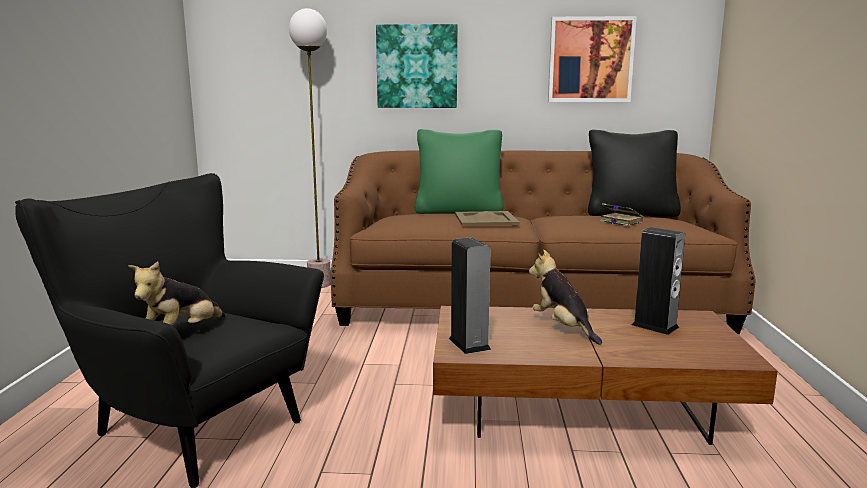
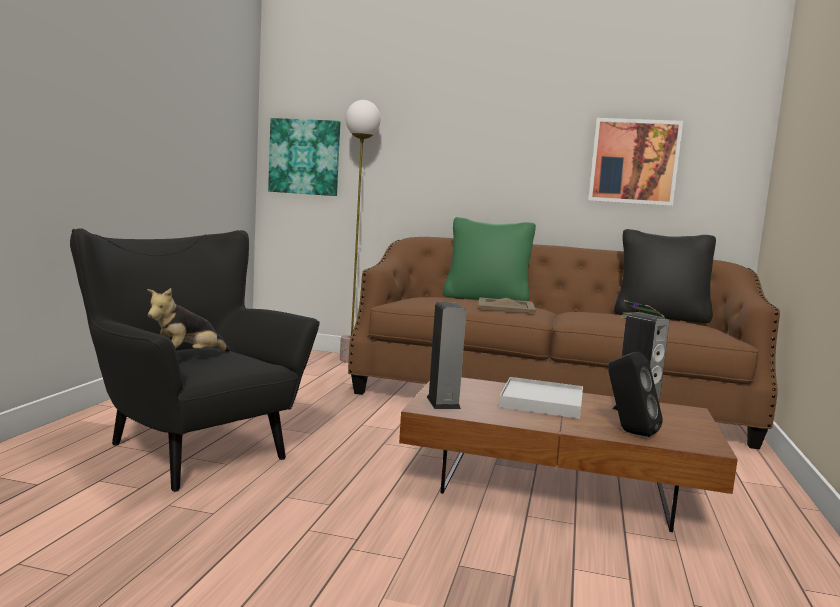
camera: 10 degrees right, 5 degrees down
(417, 66) = (462, 159): picture -> picture (304, 157)
(563, 327) = (542, 402): plush toy -> white tray
(664, 353) = (629, 432): none -> black speaker

